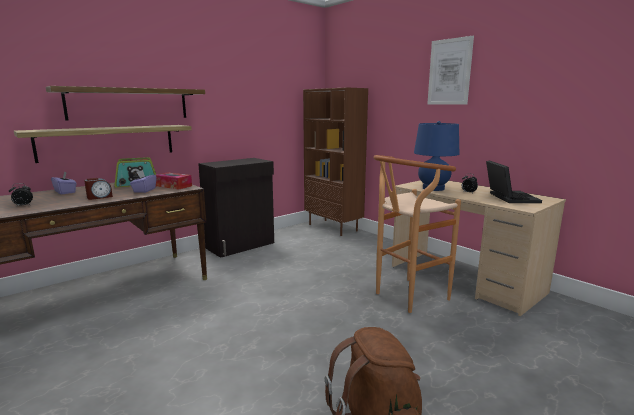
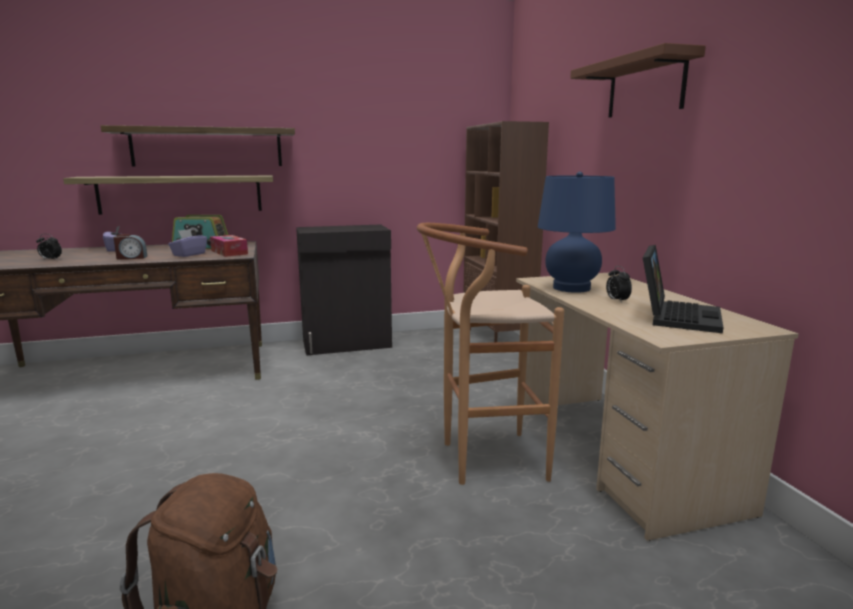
camera: 25 degrees right, 0 degrees up
(449, 72) = (645, 87): picture -> brown shelf

